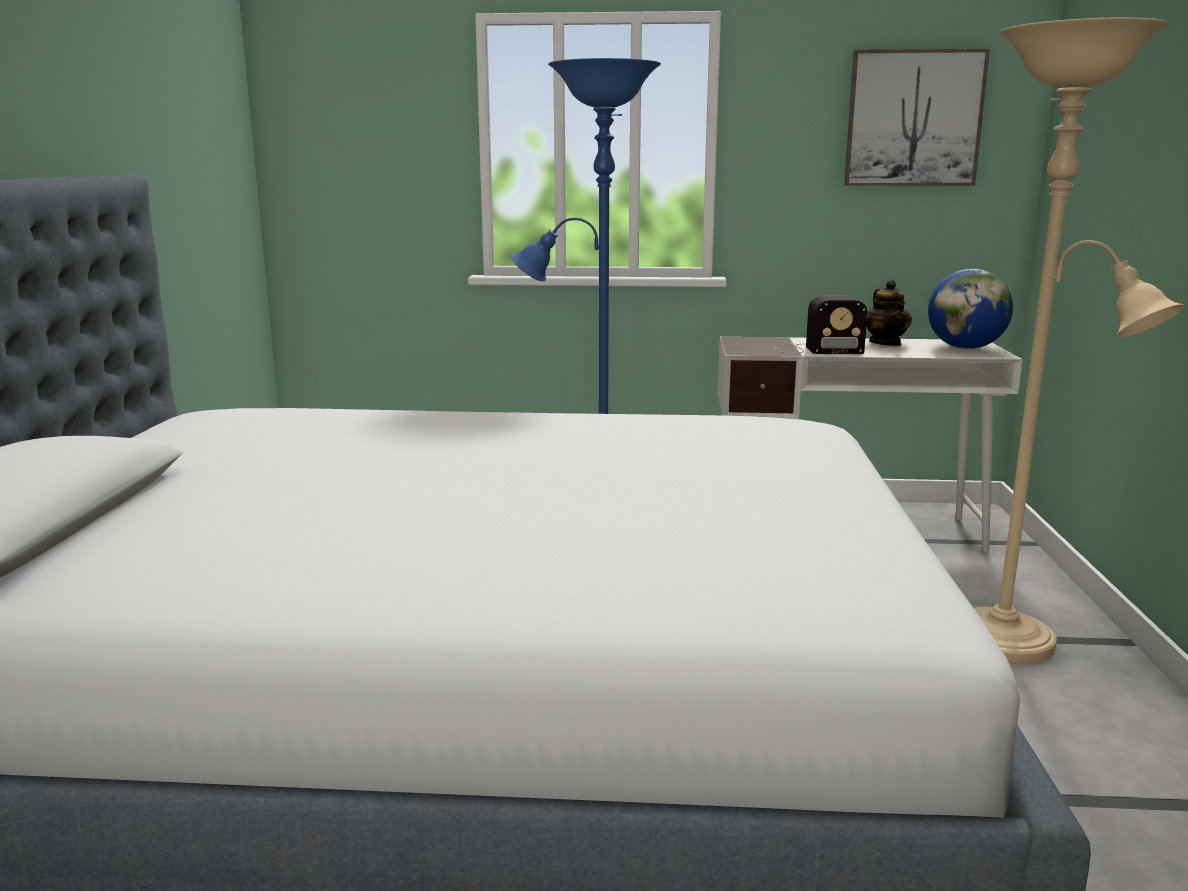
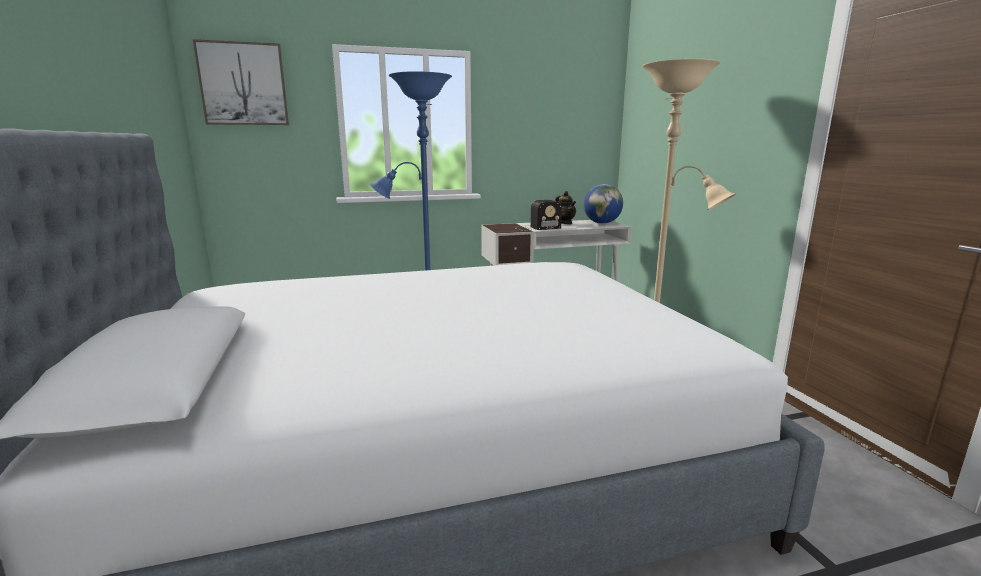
camera: 20 degrees left, 0 degrees up
(913, 119) = (565, 111): picture -> picture (243, 84)

